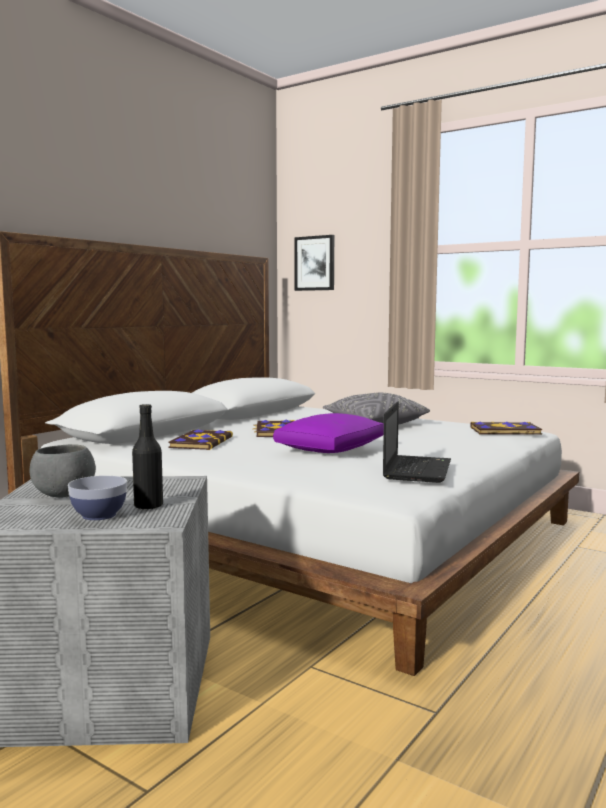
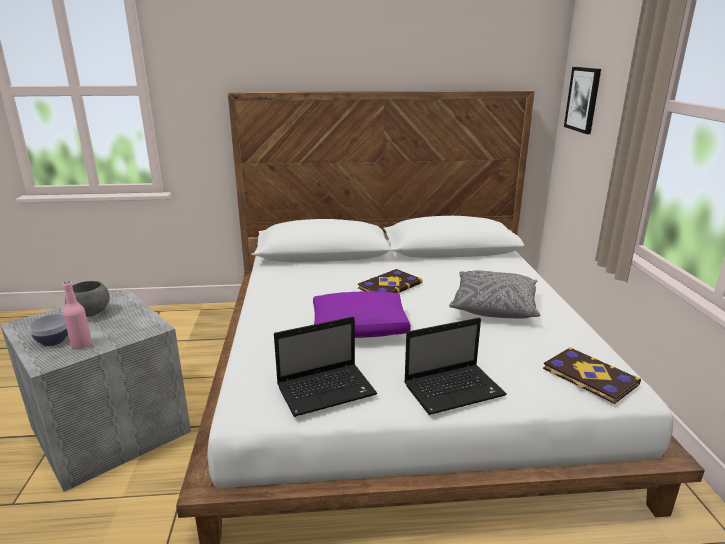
camera: 50 degrees right, 15 degrees up
(148, 506) = (81, 345): black bottle -> pink bottle
(200, 442) = (316, 279): book -> none
(470, 451) = (455, 389): none -> laptop

